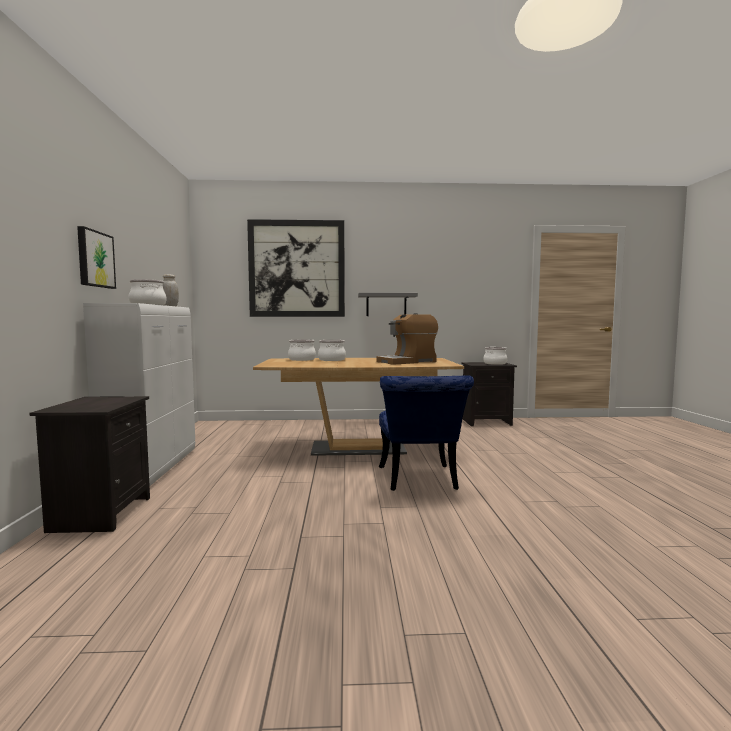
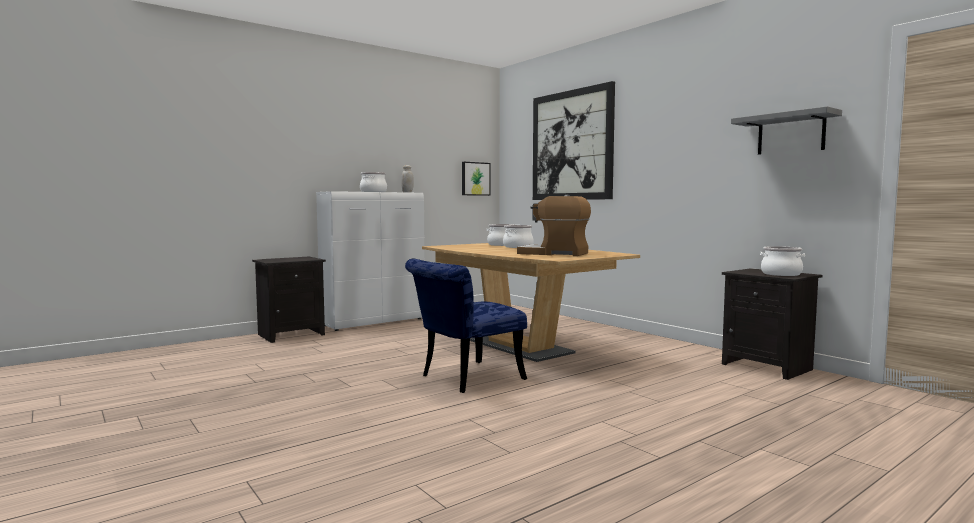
camera: 55 degrees right, 0 degrees up
(95, 259) = (335, 160): picture -> picture (475, 179)
(386, 305) = (656, 183): grey shelf -> grey shelf (791, 134)

